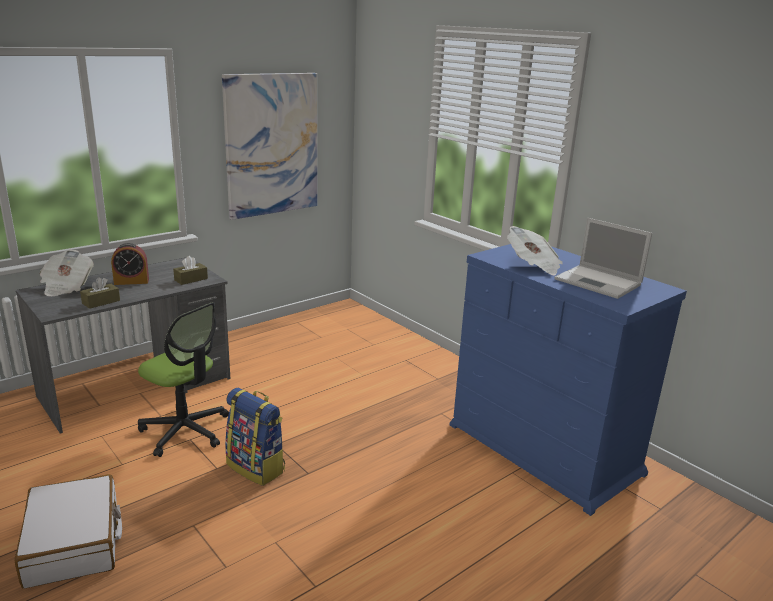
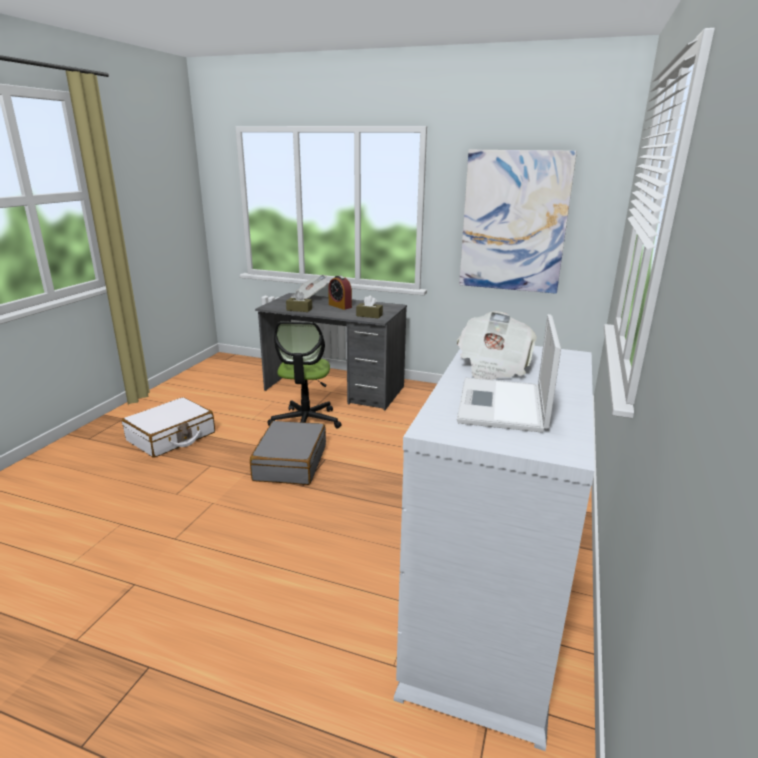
camera: 60 degrees right, 0 degrees up
(257, 467) = (290, 463): backpack -> grey suitcase
(544, 449) = (488, 619): blue dresser -> white dresser

